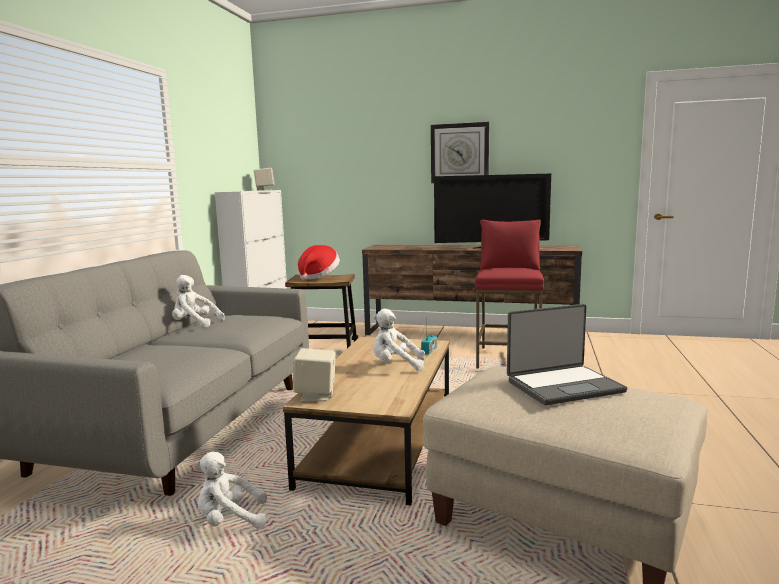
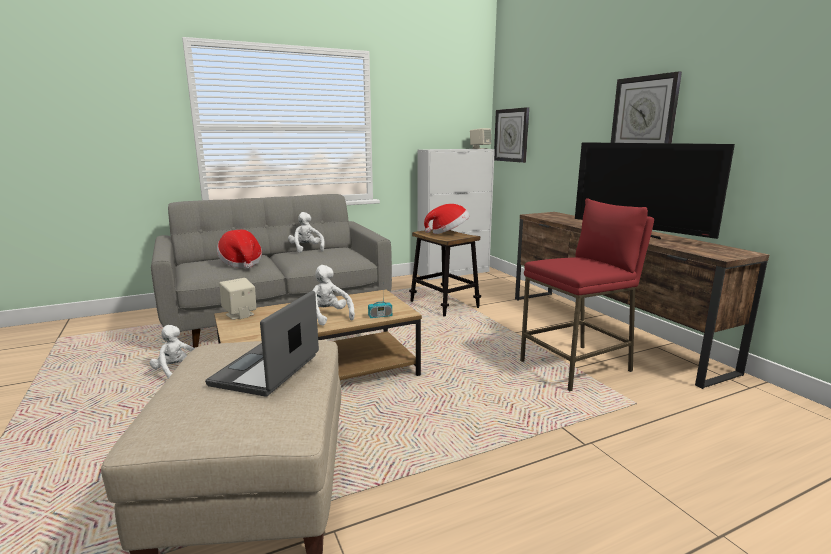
camera: 50 degrees right, 5 degrees up
(177, 354) = (241, 263): none -> hat
(296, 175) = (511, 135): none -> wall clock
(563, 386) = (267, 370): laptop -> laptop turned 75 degrees clockwise

